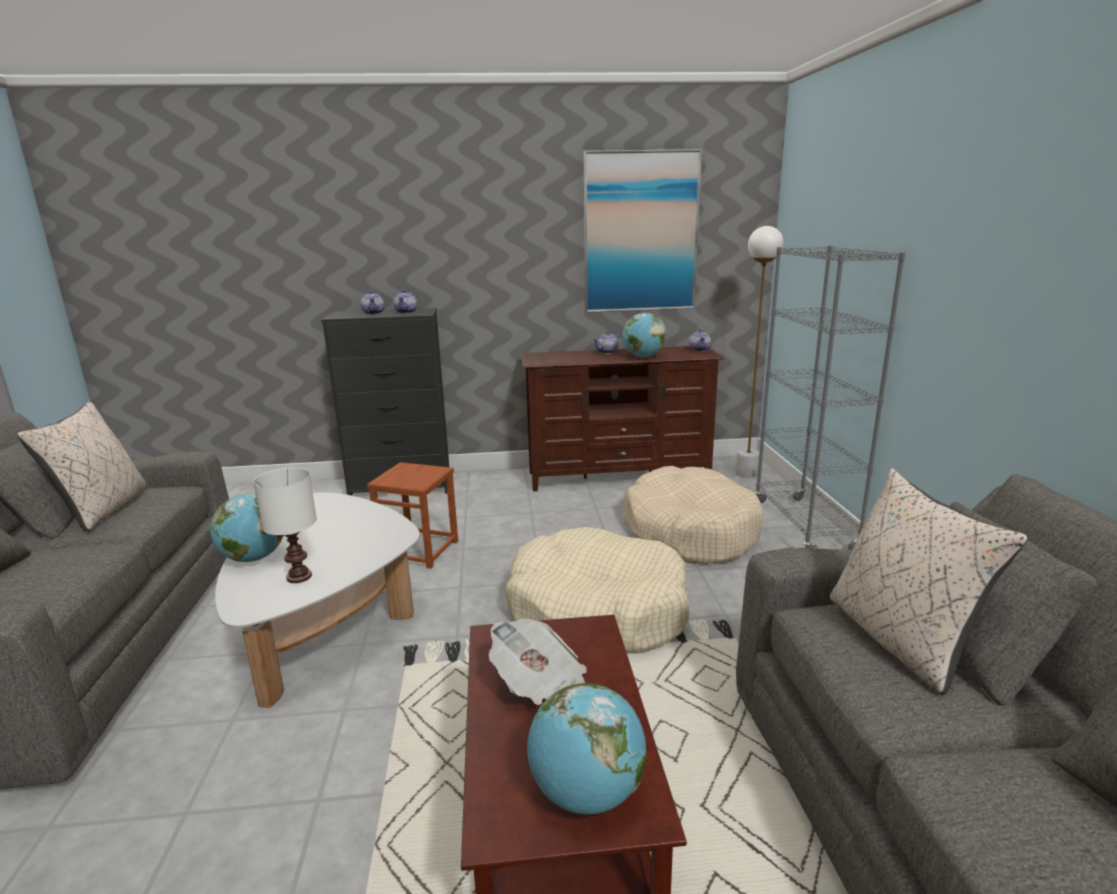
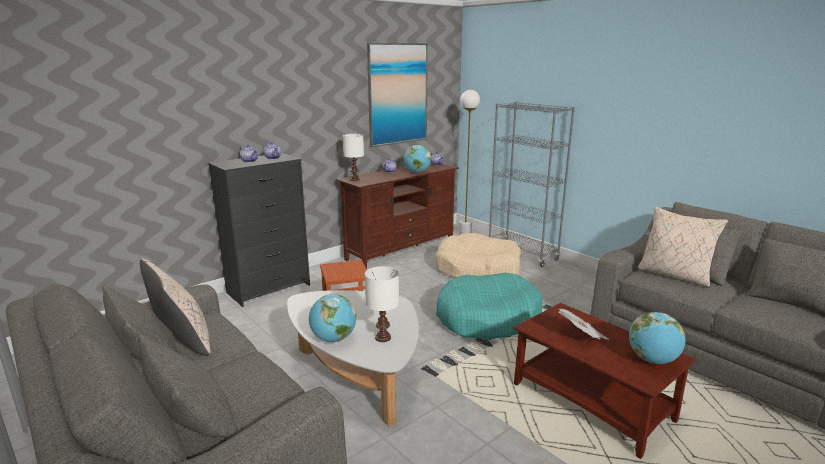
camera: 35 degrees left, 0 degrees up
(539, 356) = (355, 179): none -> white table lamp
(597, 609) = (487, 318): beige dog bed -> turquoise dog bed

